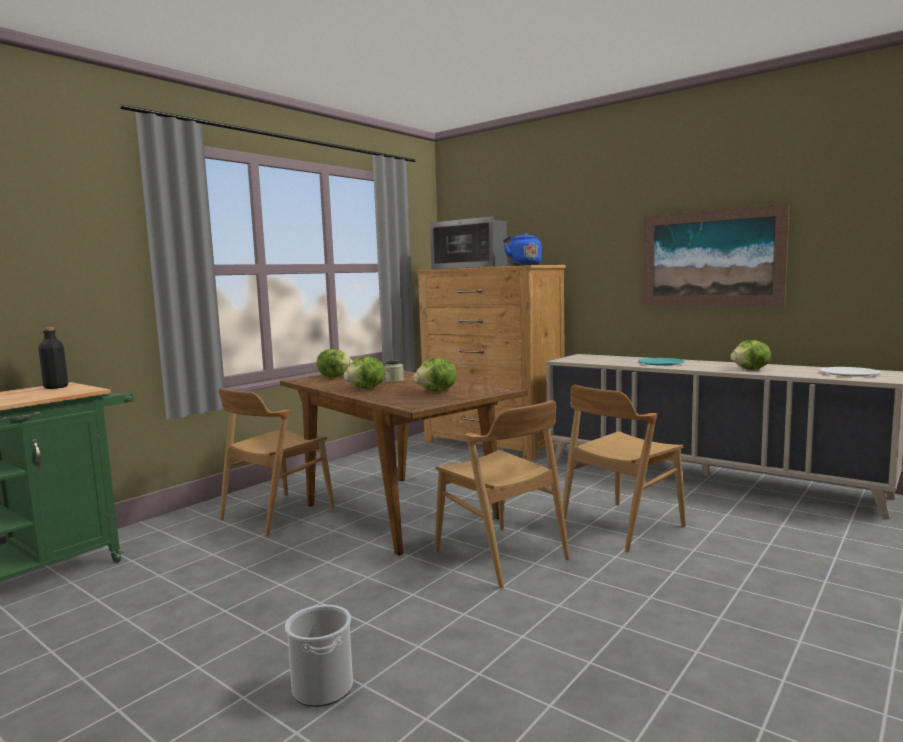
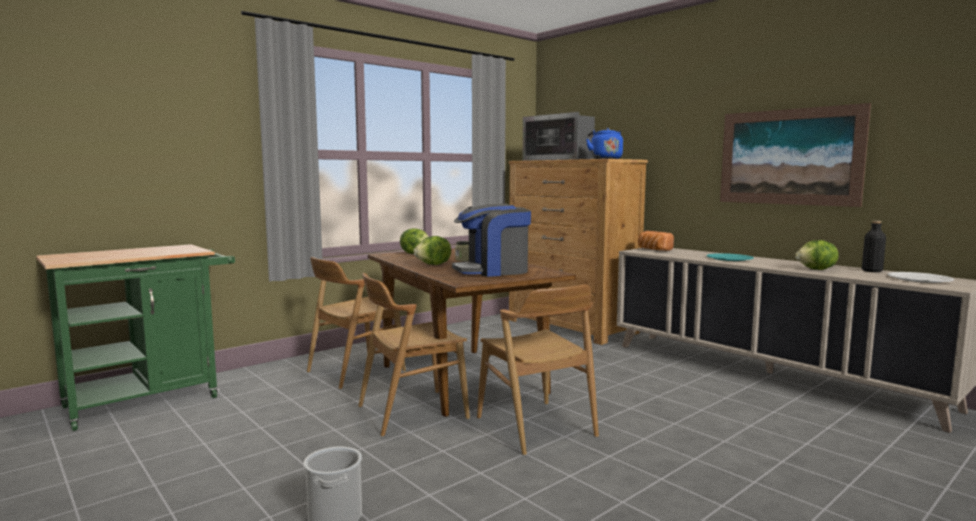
camera: 10 degrees right, 0 degrees up
(56, 387) = (176, 247): black bottle -> black bottle (872, 271)
(437, 391) = (493, 271): lettuce -> coffee machine
(579, 358) = (653, 250): none -> bread
(621, 526) = (661, 412): brown chair -> brown chair (411, 412)

